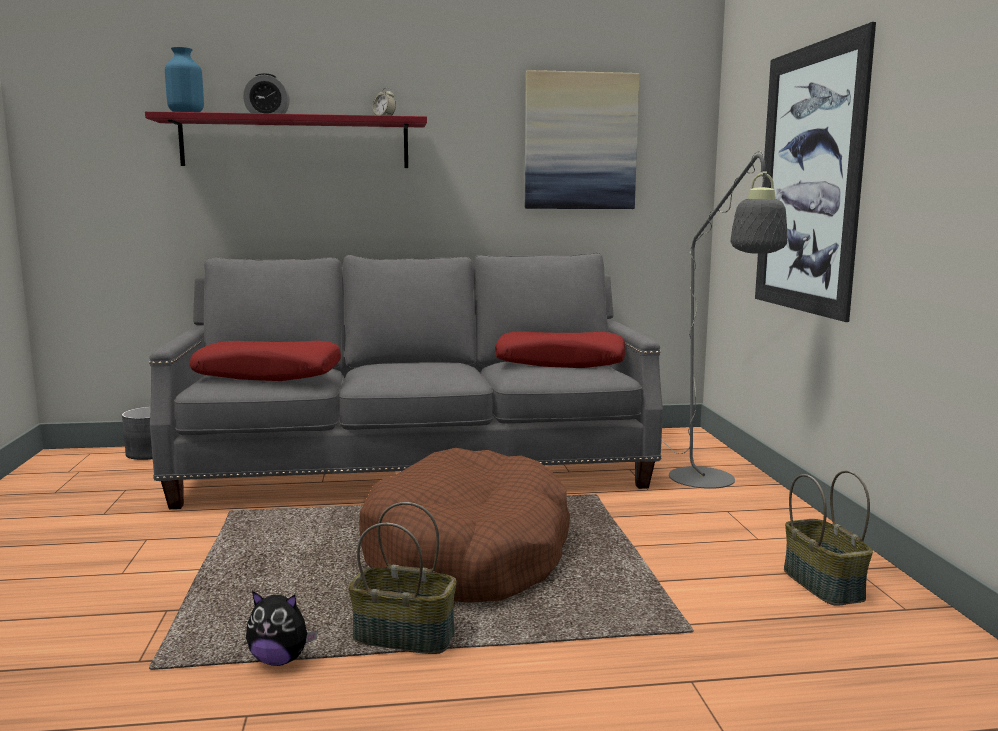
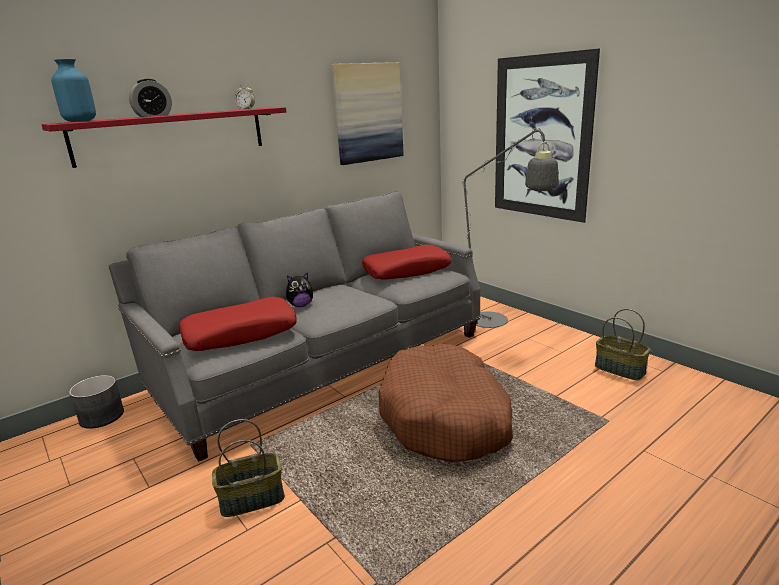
camera: 30 degrees left, 10 degrees up
(280, 660) = (450, 540): plush toy -> plush toy (301, 305)
(405, 636) = (491, 488): basket -> basket (253, 498)

